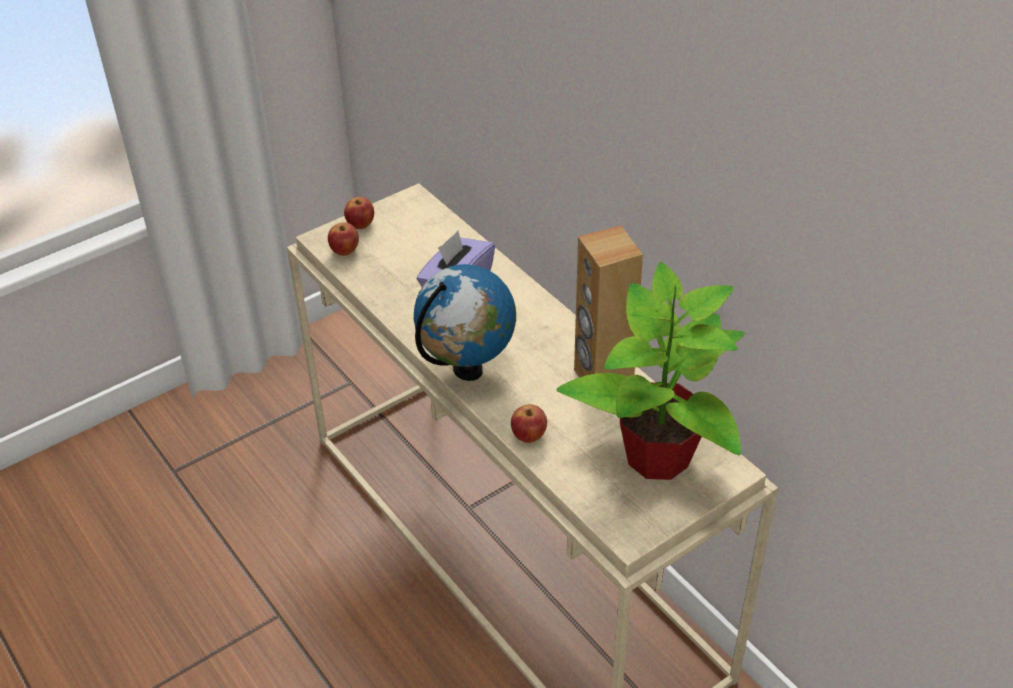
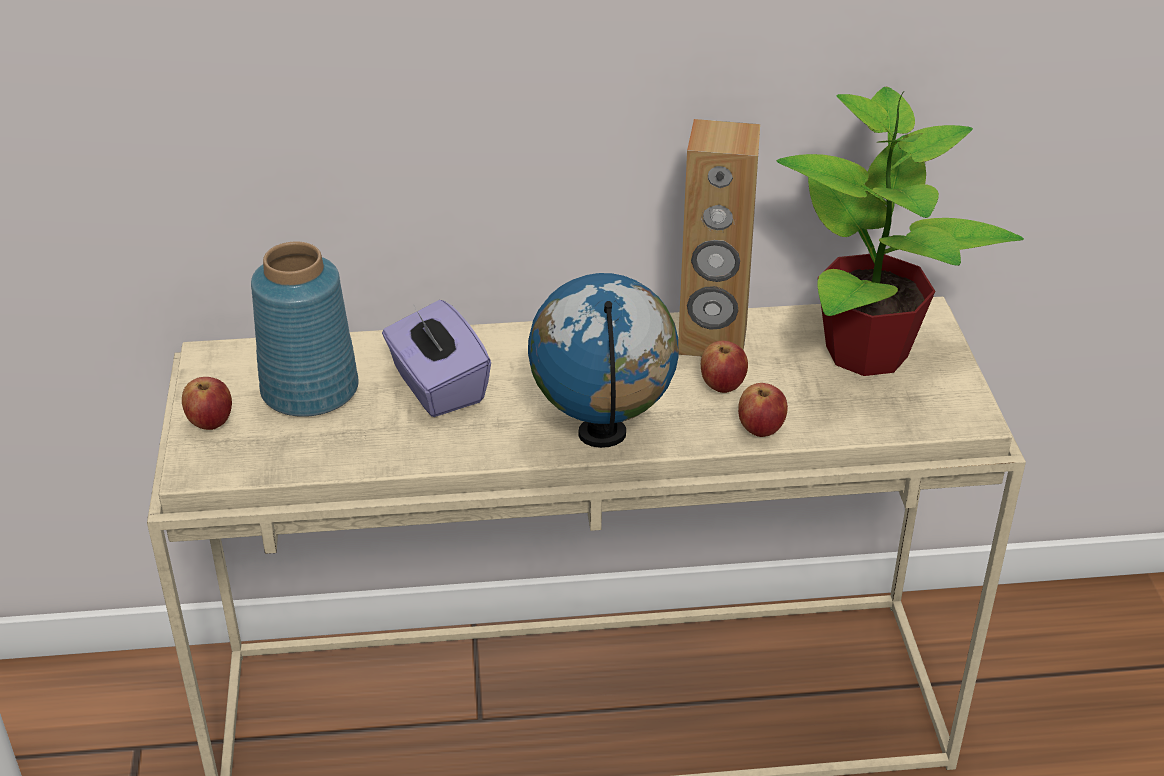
camera: 60 degrees left, 5 degrees down
(345, 251) = (250, 456): apple -> apple (722, 385)
(415, 243) = (309, 389): none -> blue vase

